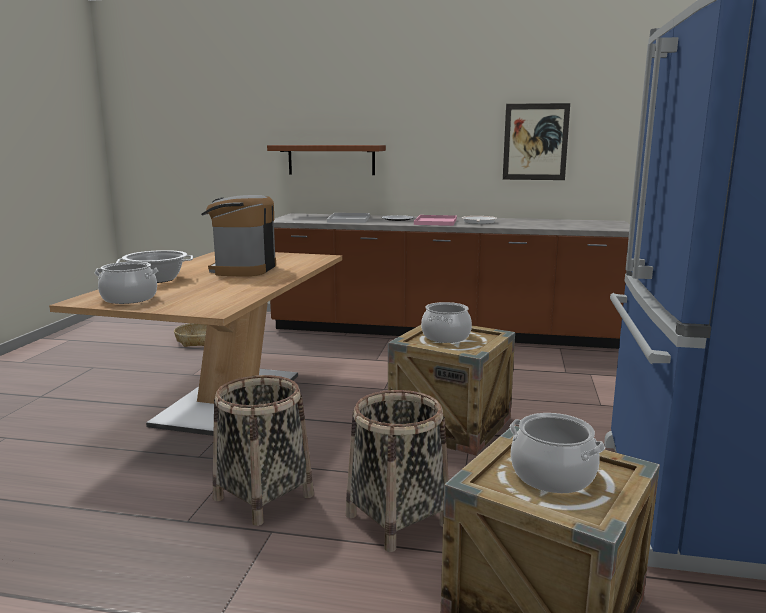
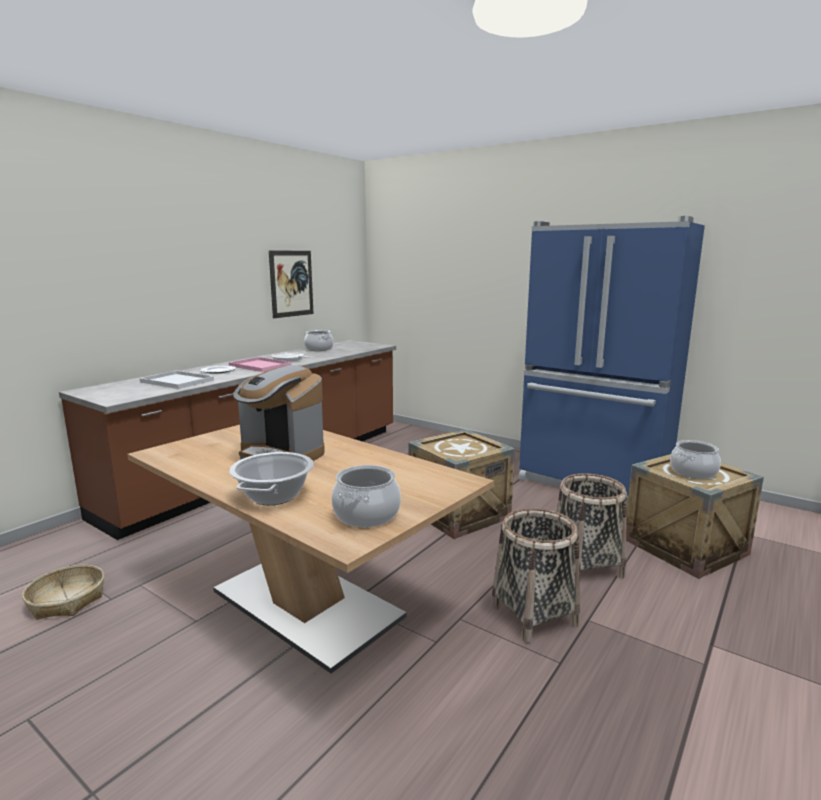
camera: 65 degrees left, 0 degrees up
(331, 160) = (106, 315): brown shelf -> none
(446, 337) = (453, 447): cooking pot -> cooking pot (319, 349)

